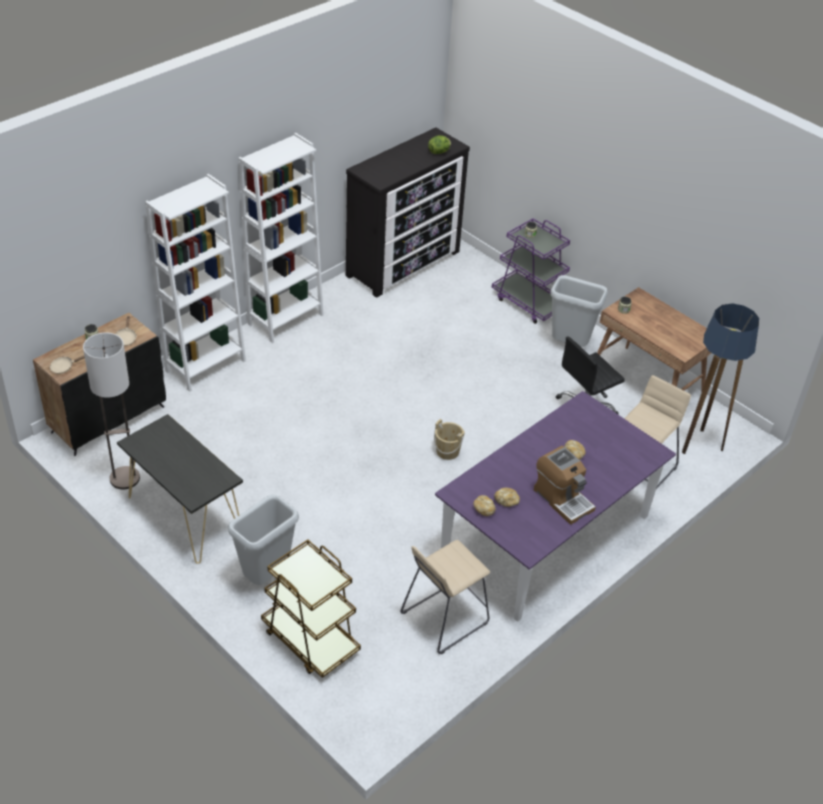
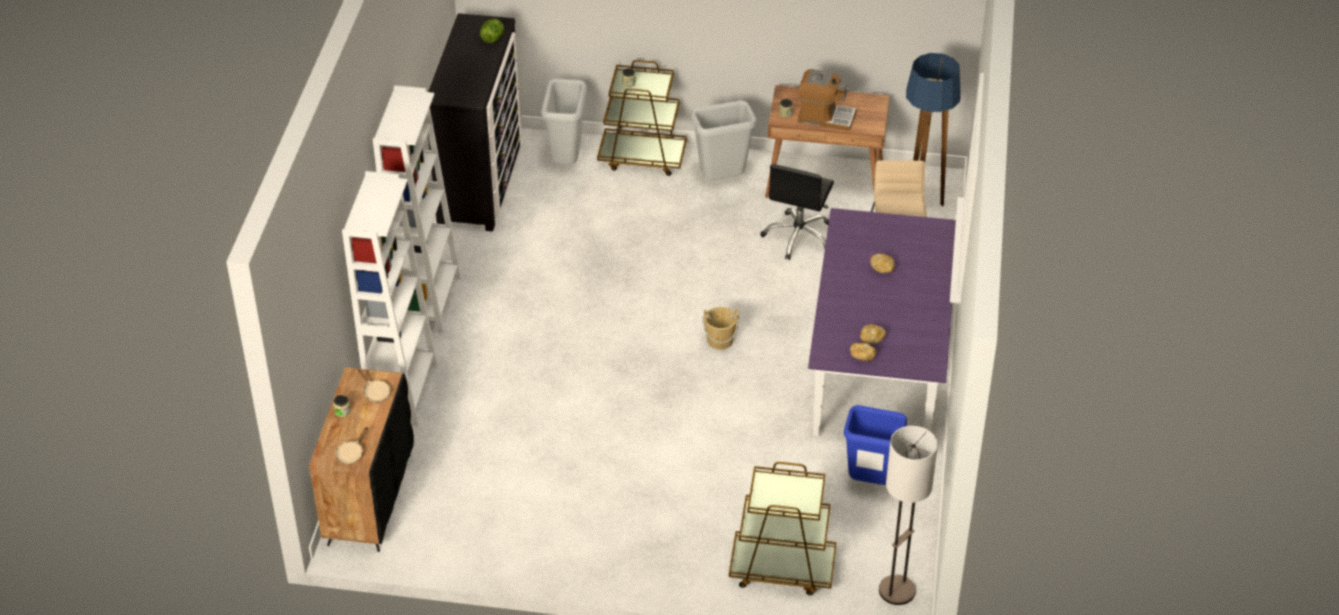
camera: 35 degrees left, 0 degrees up
(124, 478) = (454, 542): floor lamp -> floor lamp (897, 591)
(185, 515) = (552, 538): black console table -> none
(266, 576) = (685, 543): grey trash can -> grey trash can (566, 161)
(444, 618) = (869, 482): beige stool -> blue trash can
(529, 302) = (642, 158): purple cart -> brown cart
(562, 499) = (912, 310): coffee machine -> coffee machine (825, 117)

